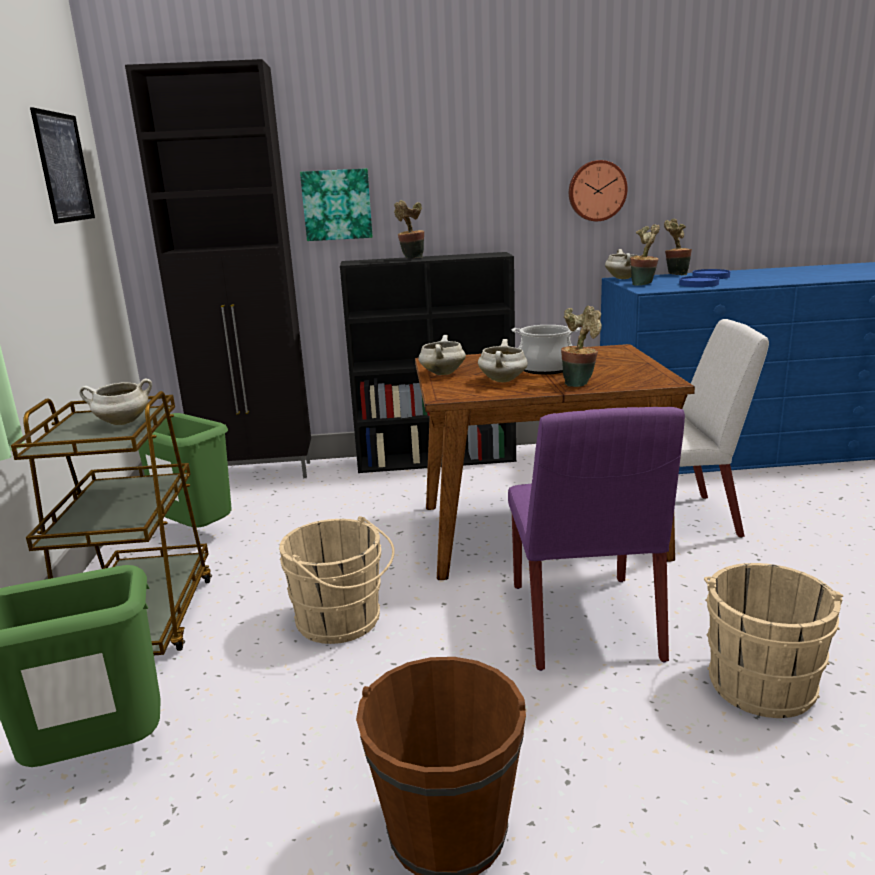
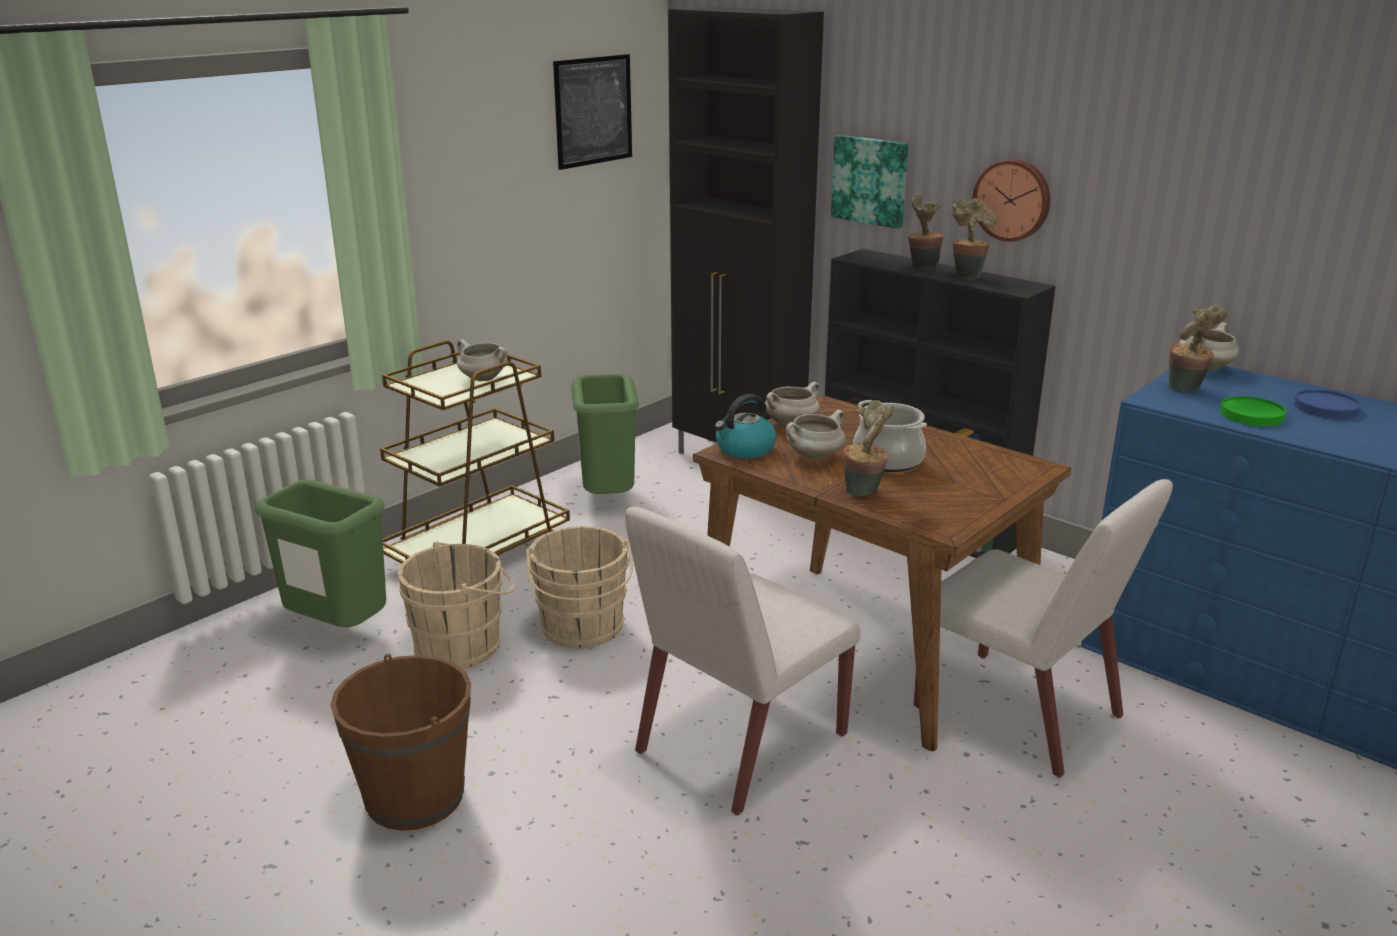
camera: 45 degrees right, 5 degrees up
(452, 391) = (744, 449): none -> kettle
(584, 622) = (740, 745): purple chair -> white chair
(596, 191) = (1203, 229): wall clock -> wall clock (1013, 199)
(675, 274) = (1298, 386): potted plant -> potted plant (967, 275)
(698, 284) = (1251, 415): blue plate -> green plate
(761, 681) = (777, 883): beige bucket -> beige bucket (463, 645)

